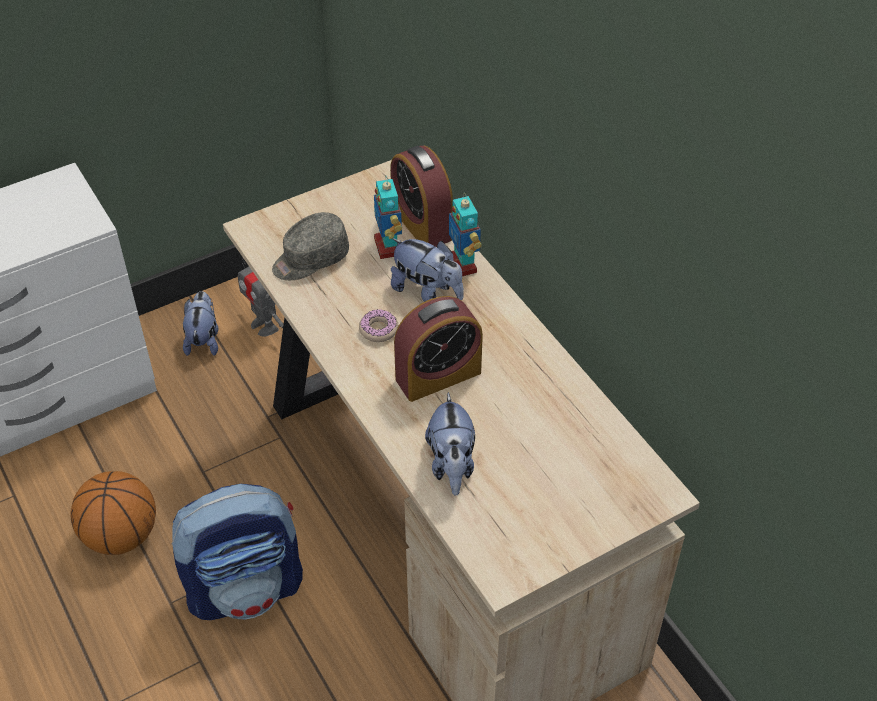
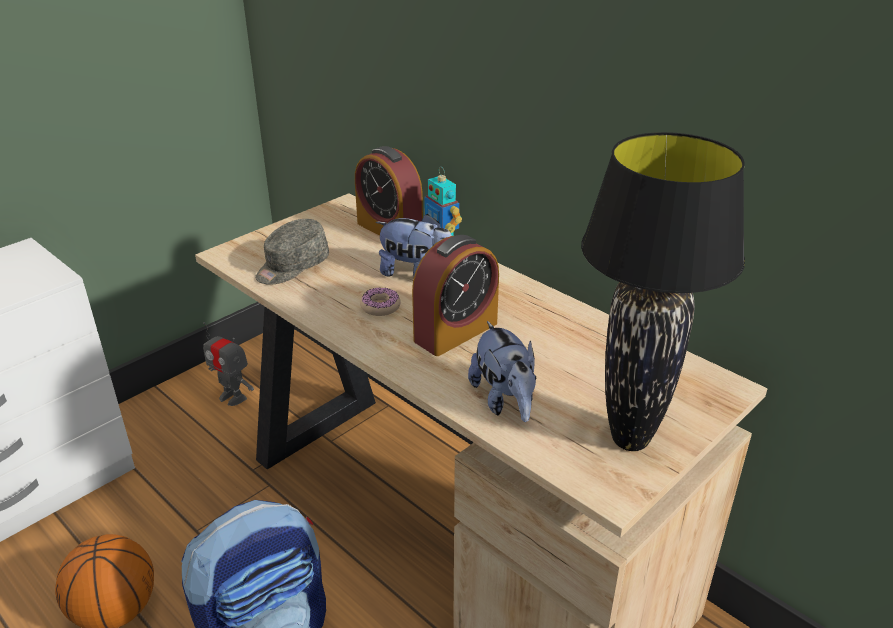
camera: 15 degrees left, 15 degrees down
(204, 339) = (175, 417): plush toy -> none
(388, 247) = (365, 249): toy robot -> none
(542, 529) = (629, 439): none -> black table lamp

